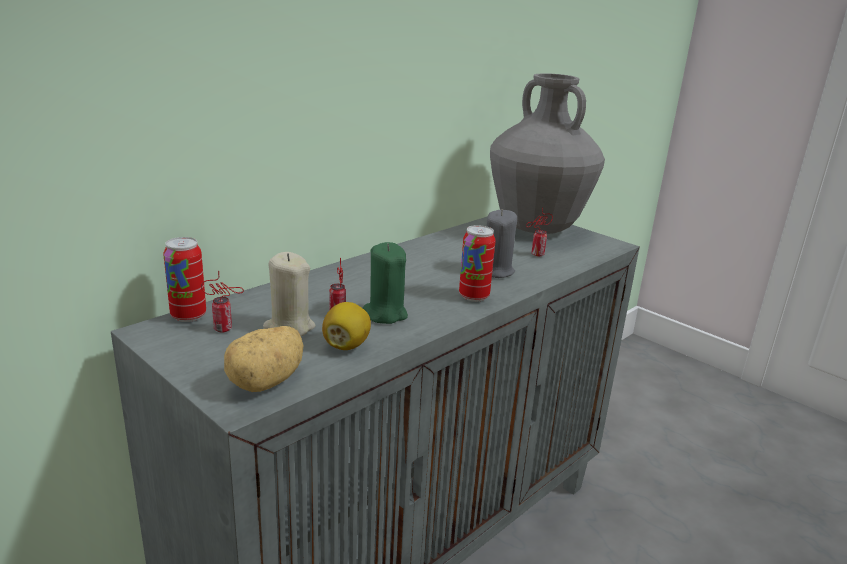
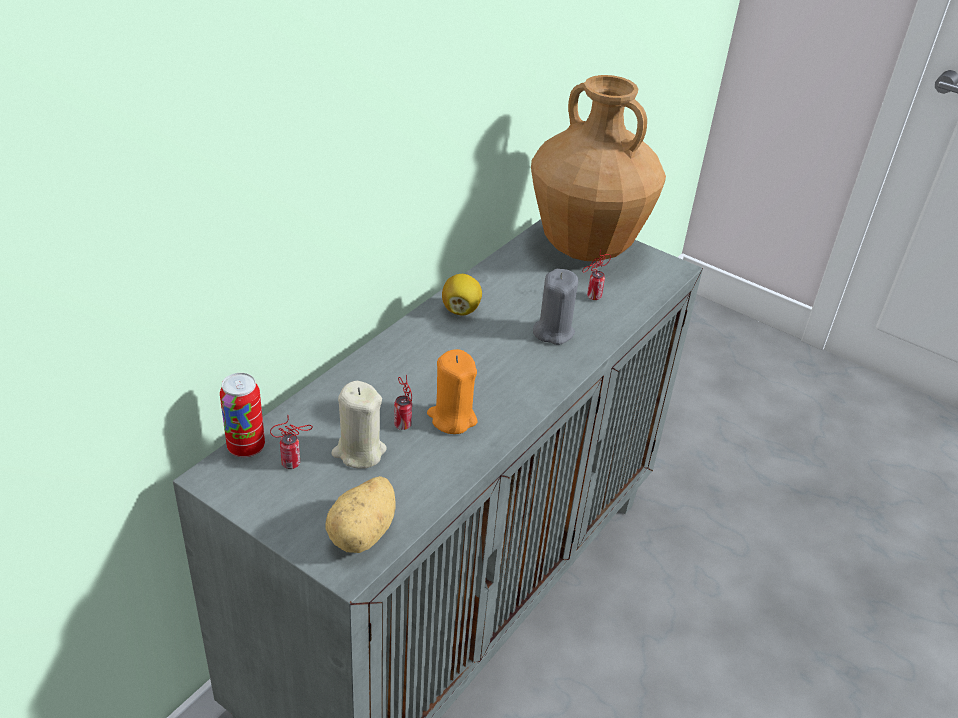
camera: 10 degrees left, 15 degrees up
(346, 345) = (425, 471): lemon -> lemon (461, 309)
(385, 314) = (452, 418): green candle -> orange candle
(474, 296) = (538, 378): can -> none
(537, 229) = (586, 249): grey vase -> brown vase

